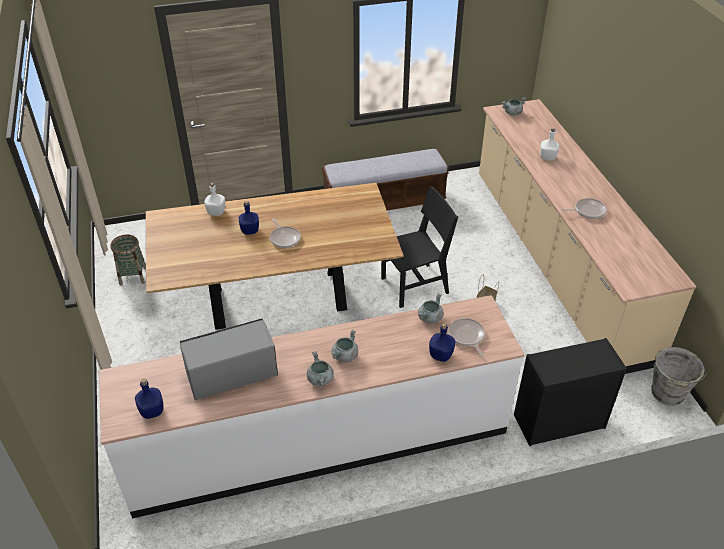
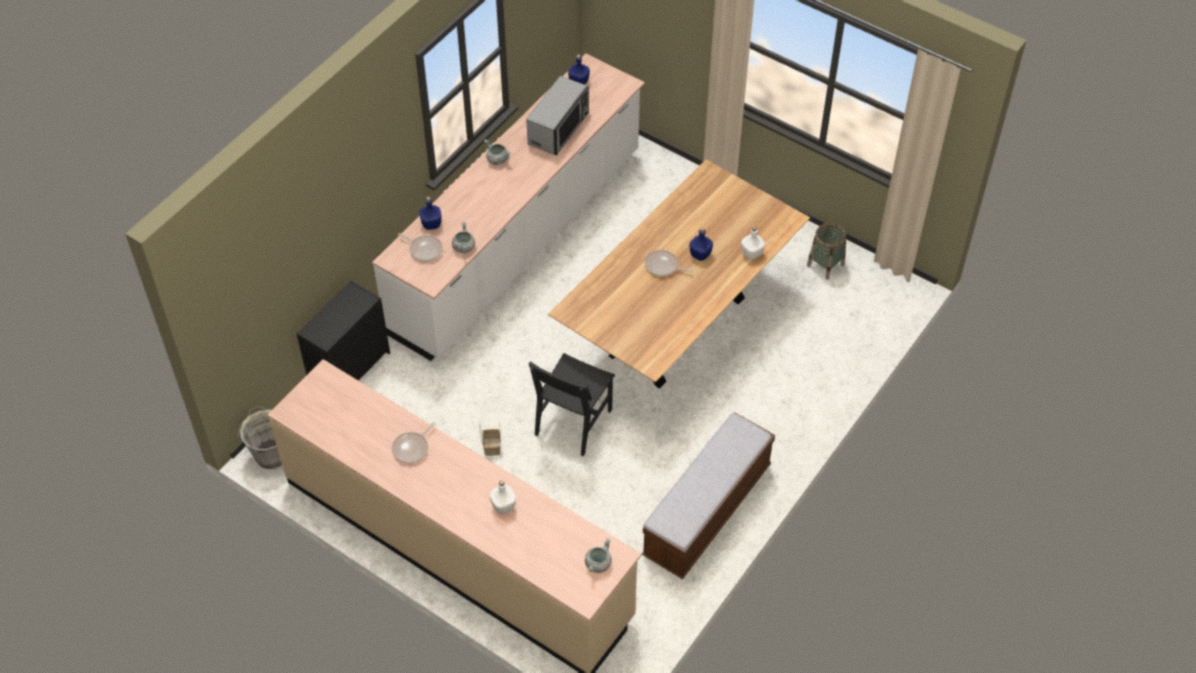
camera: 140 degrees right, 10 degrees up
(345, 356) = (497, 183): grey cooking pot -> none

